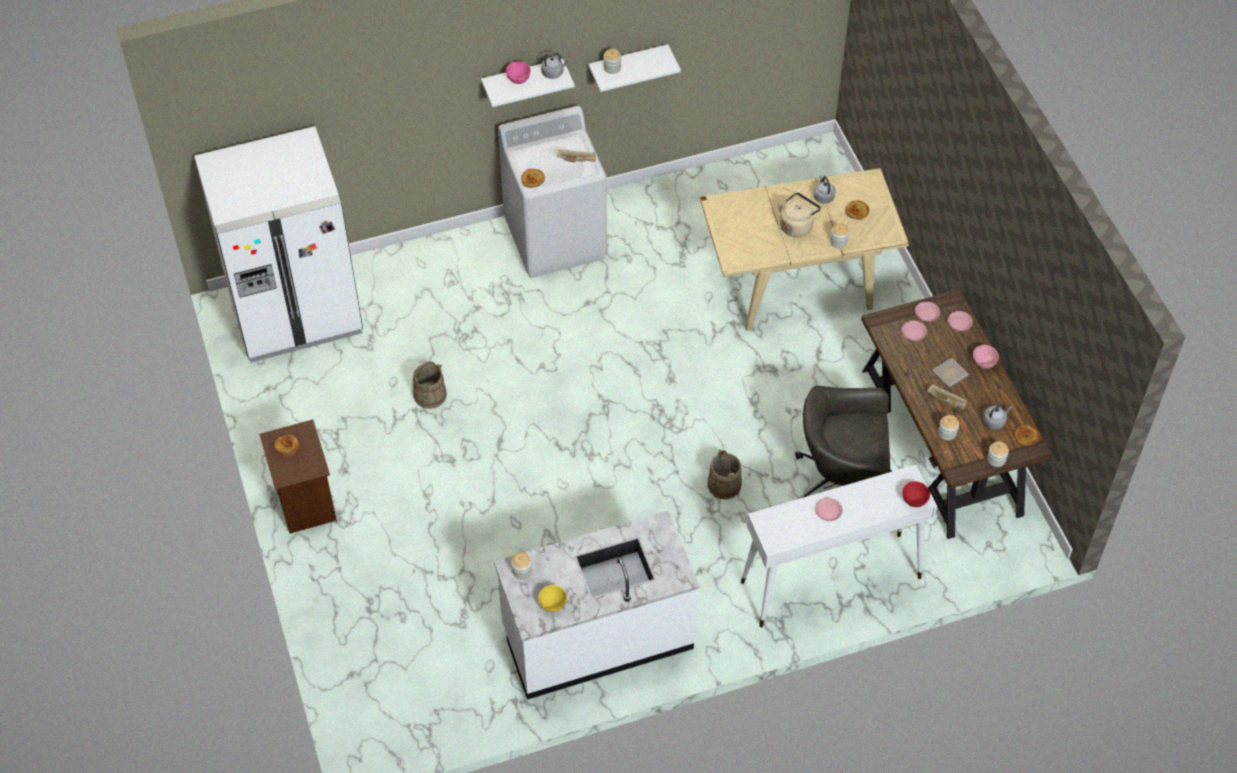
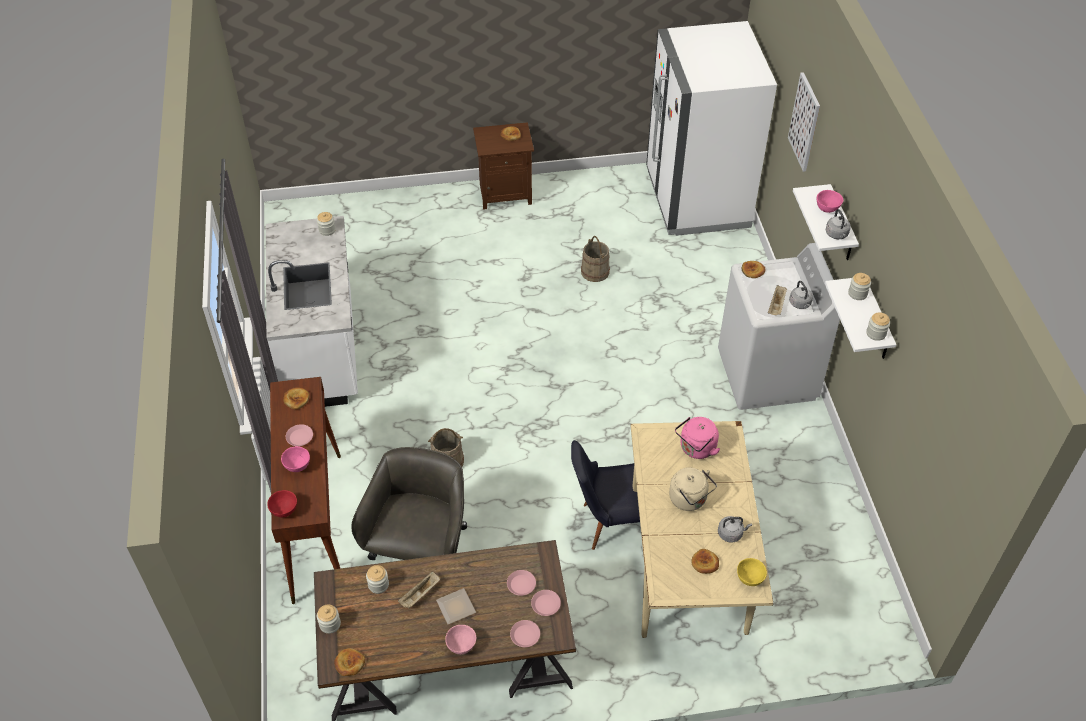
camera: 100 degrees right, 5 degrees down
(392, 95) = (804, 122): none -> picture
(553, 604) = (288, 244): yellow bowl -> yellow bowl (750, 579)
(740, 225) = (696, 449): none -> pink kettle
(762, 344) = (609, 523): none -> black chair
(782, 526) = (296, 399): none -> bread
(830, 580) = (317, 525): white console table -> brown console table
(838, 241) = (660, 535): jar -> jar (876, 333)
(862, 504) = (297, 466): none -> pink bowl
(994, 421) = (379, 636): grey kettle -> grey kettle (800, 304)

